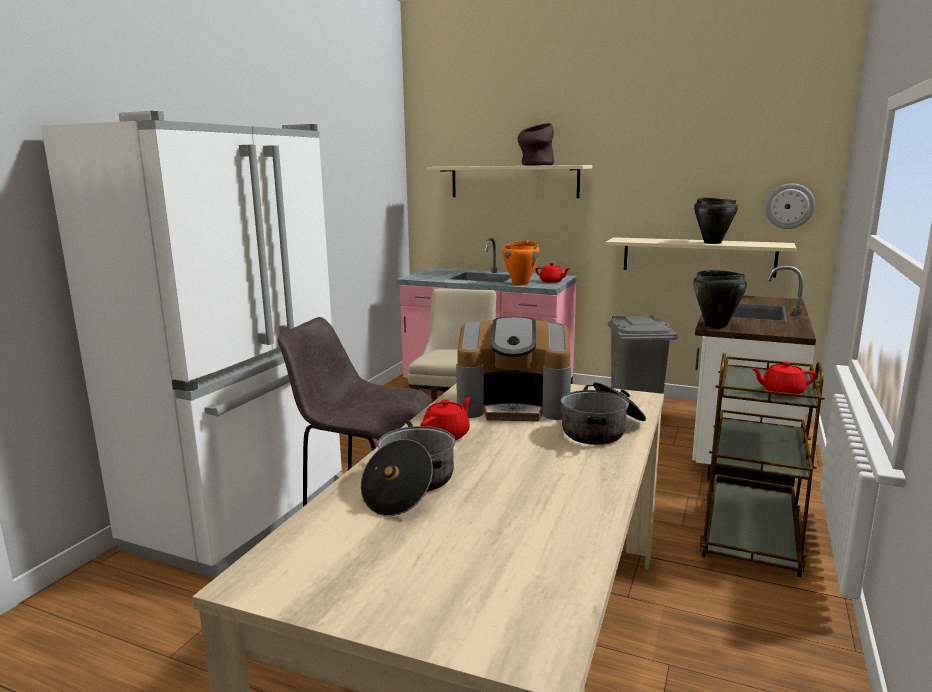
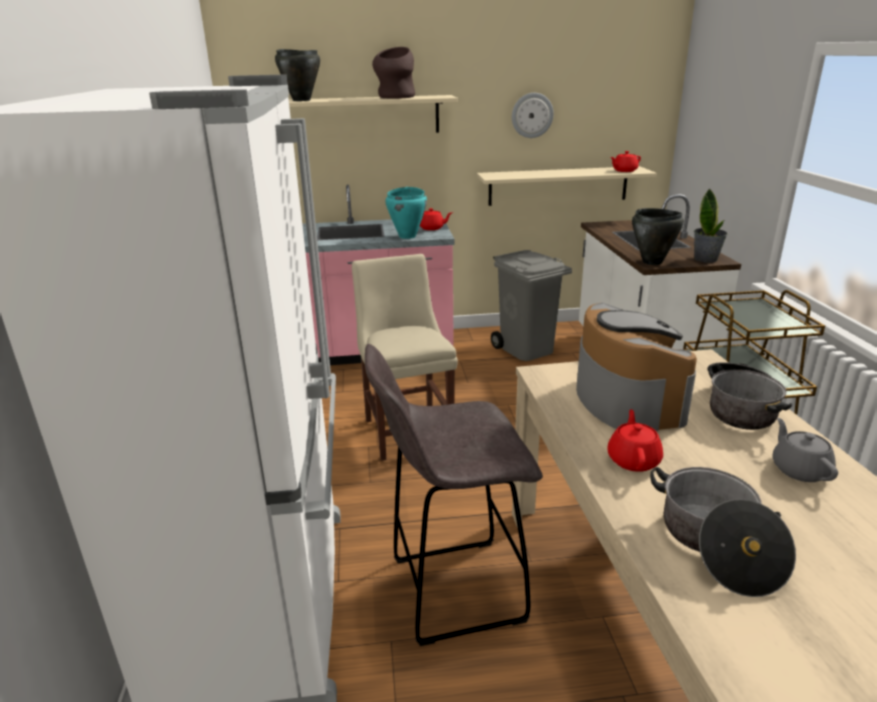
camera: 30 degrees left, 10 degrees up
(514, 405) = (626, 399): coffee machine -> coffee machine turned 75 degrees counterclockwise
(521, 284) = (408, 236): orange cooking pot -> turquoise cooking pot
(570, 472) = (799, 470): none -> grey teapot
(712, 242) = (580, 172): black cooking pot -> black cooking pot (301, 100)
(781, 392) = (777, 324): red teapot -> red teapot (624, 171)
(782, 331) = (706, 259): none -> potted plant
(789, 206) = (636, 132): wall clock -> wall clock (532, 115)

